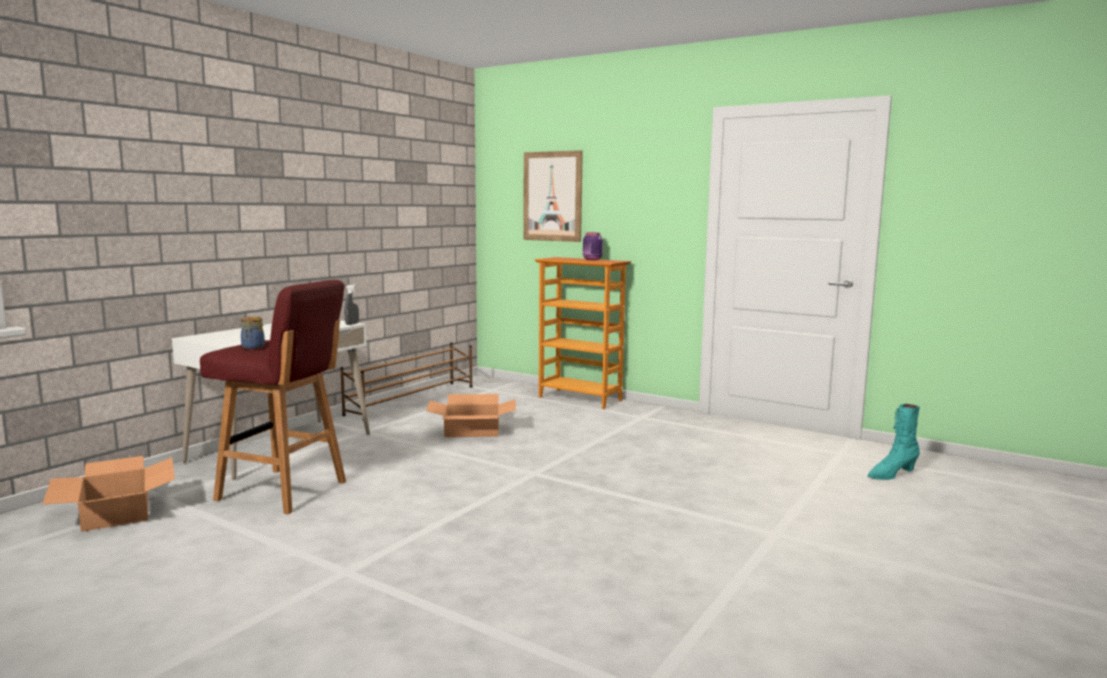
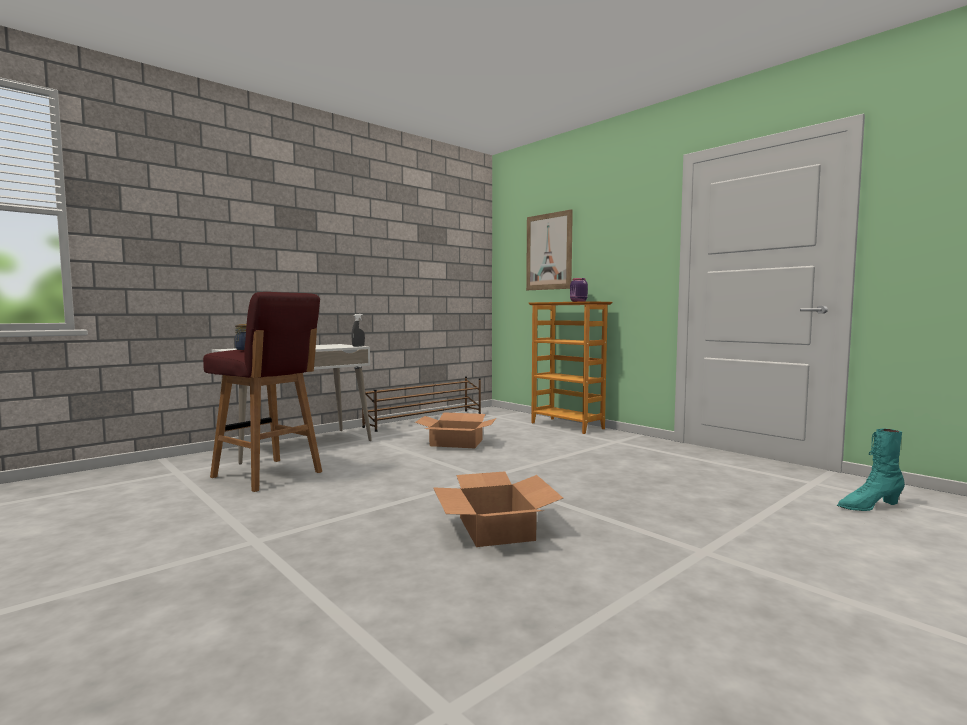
camera: 15 degrees right, 5 degrees down
(116, 512) = (134, 479): cardboard box -> cardboard box (495, 528)

